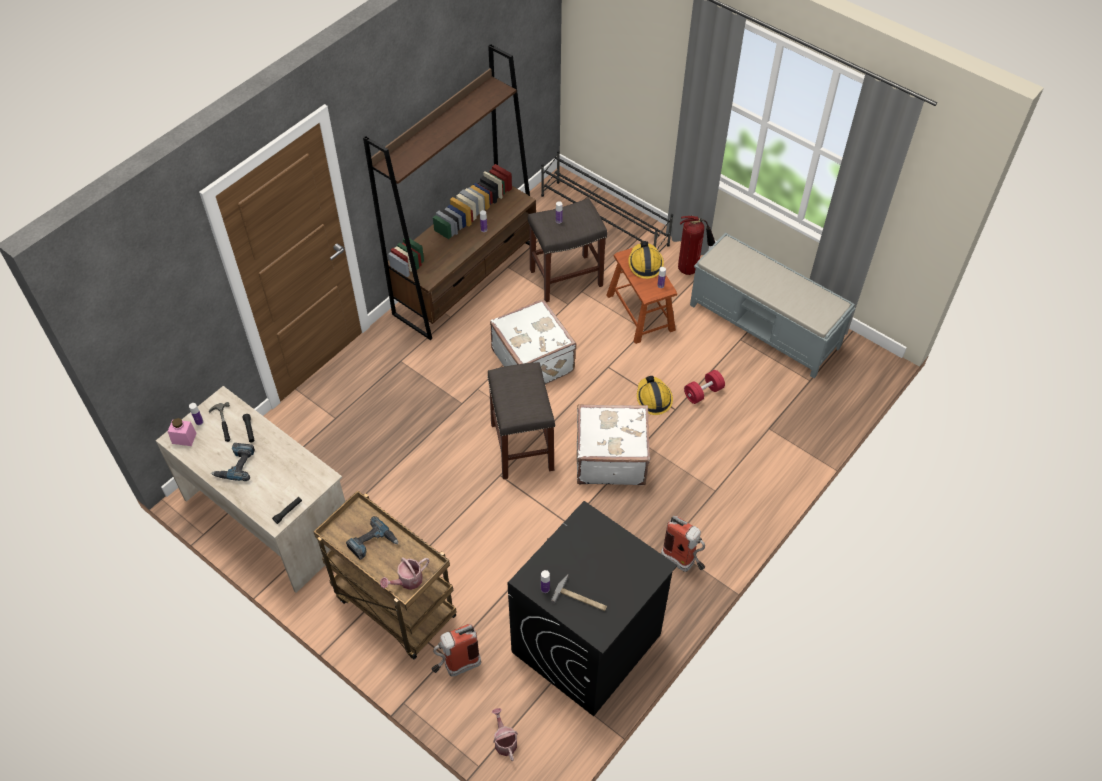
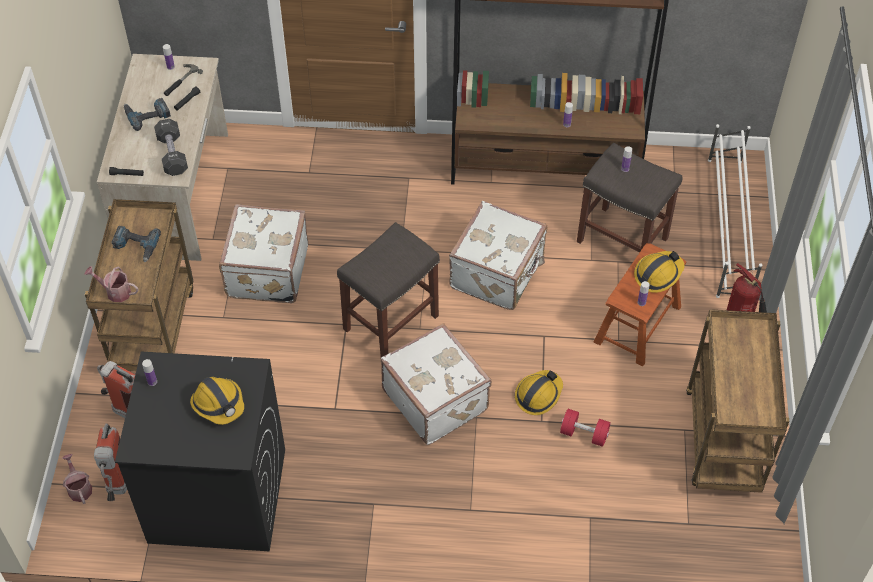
camera: 55 degrees right, 0 degrees up
(184, 438) = (148, 68): pink jar -> none
(297, 469) = (172, 154): none -> black dumbbell
(405, 499) = (265, 271): none -> white suitcase
(504, 741) = (79, 488): watering can -> watering can turned 60 degrees counterclockwise
(581, 598) = (161, 414): hammer -> none
(601, 554) = (219, 404): none -> hard hat
(604, 220) = (728, 227): black shoe rack -> white shoe rack
(683, 563) = (362, 527): fire extinguisher -> fire extinguisher (118, 486)
(765, 326) = (724, 443): grey bench -> brown cart

